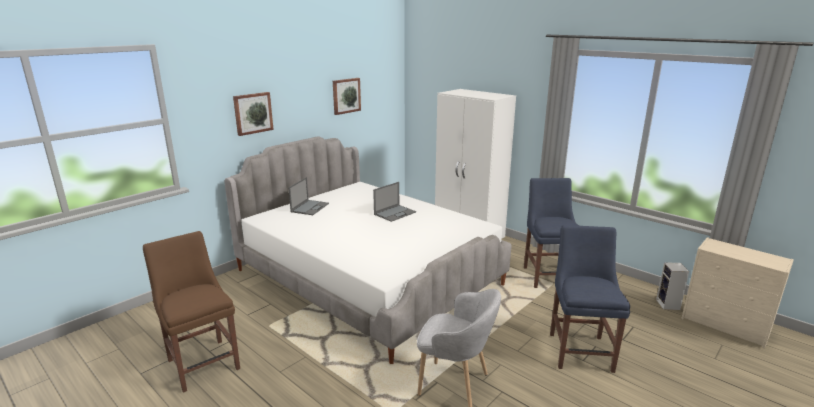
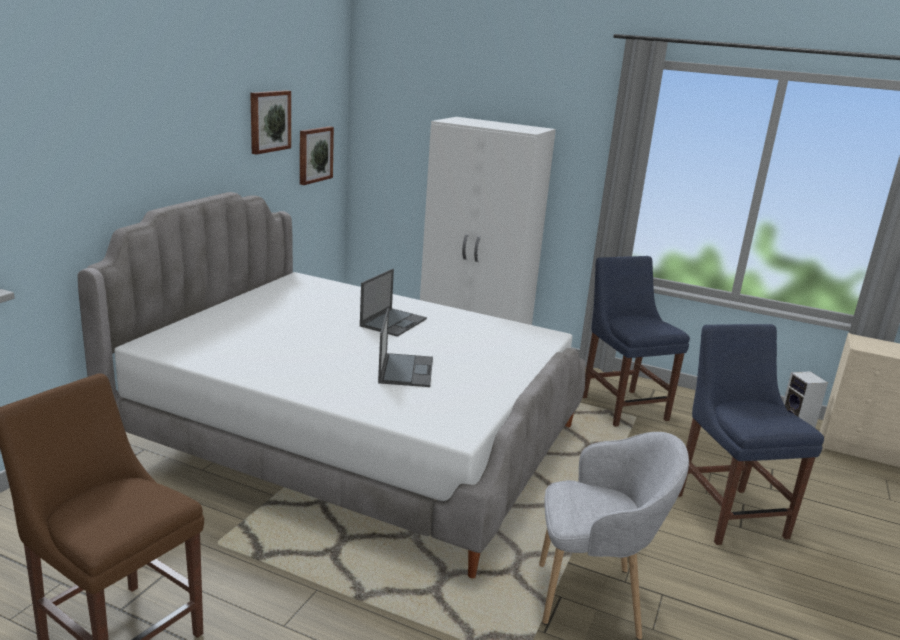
camera: 20 degrees left, 0 degrees up
(253, 113) = (125, 145): picture -> picture (314, 154)
(310, 207) = (237, 320): laptop -> laptop (406, 370)

